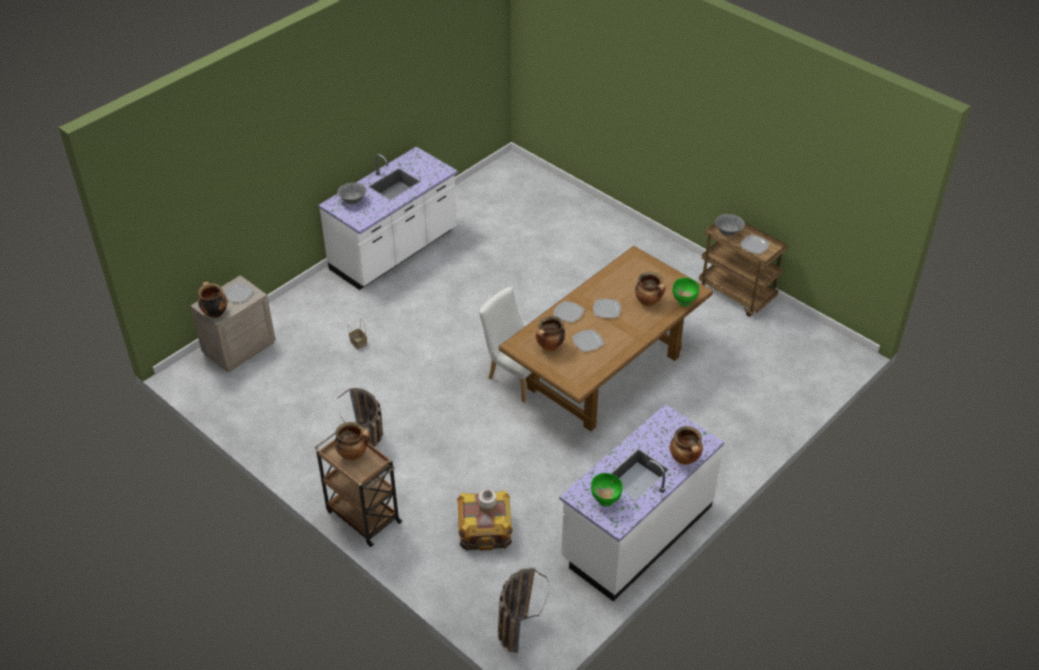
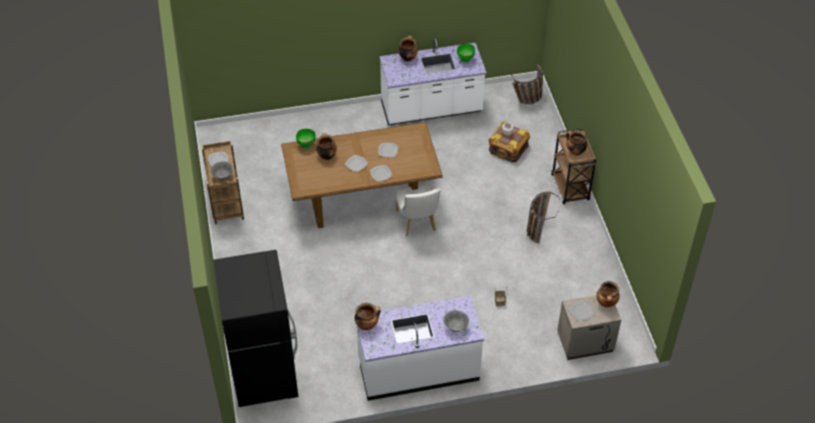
camera: 145 degrees left, 5 degrees up
(530, 188) = (264, 374): none -> black fridge
(549, 347) = (413, 158): cooking pot -> cooking pot (367, 325)

